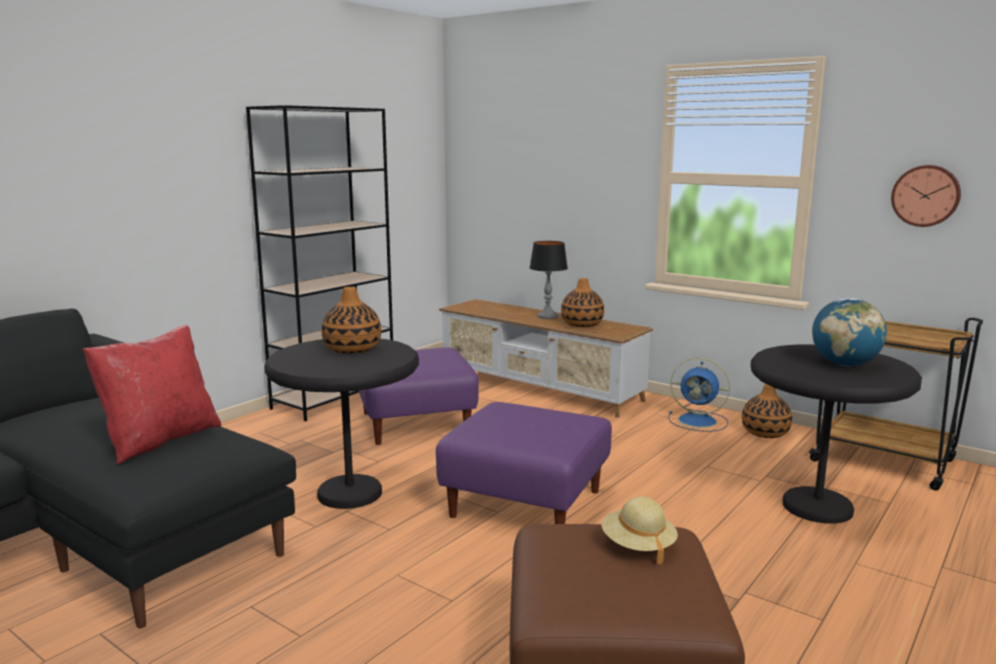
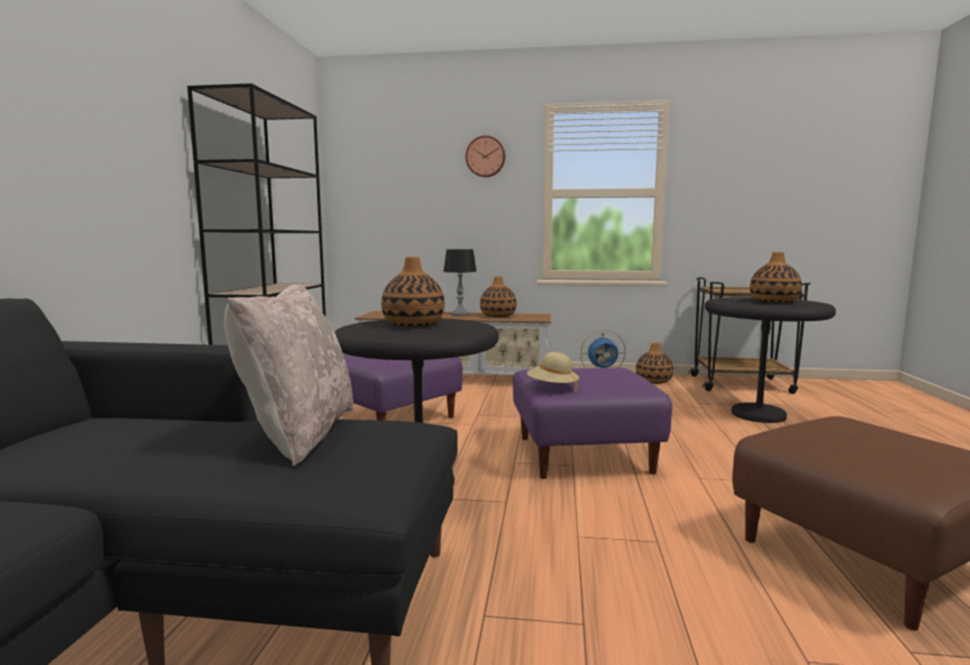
camera: 30 degrees left, 5 degrees down
(160, 440) = (299, 434): red pillow -> beige pillow
(638, 546) = (850, 430): beige hat -> beige hat (552, 388)
(845, 364) = (774, 302): globe -> vase
(925, 195) = (742, 197): wall clock -> wall clock (485, 157)

